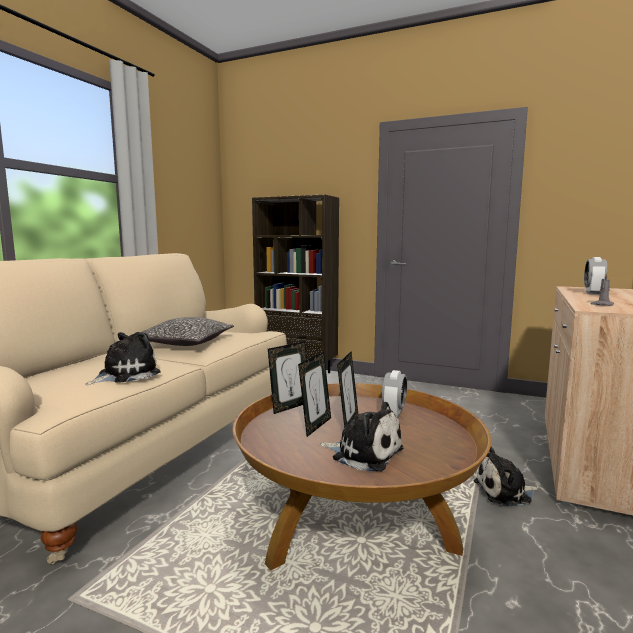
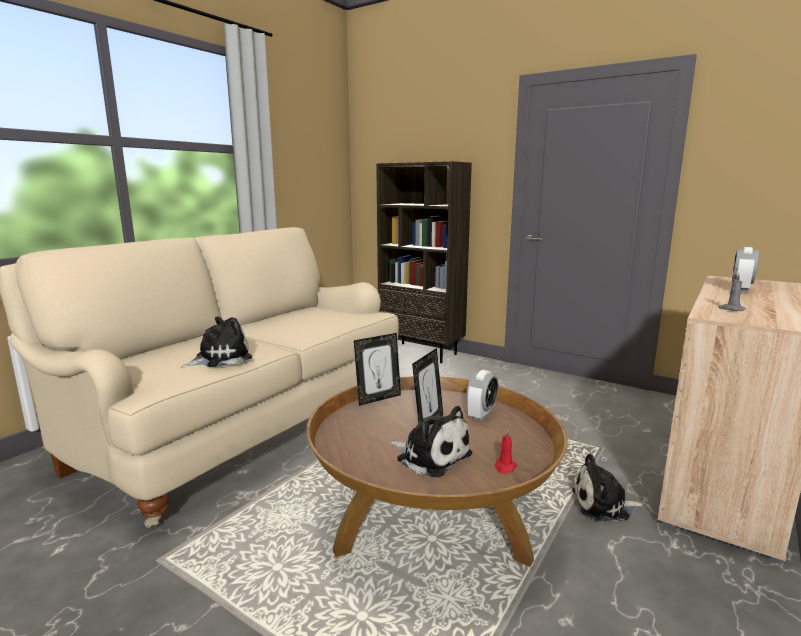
camera: 10 degrees right, 5 degrees up
(186, 343) = (290, 324): pillow -> none
(315, 426) = (395, 422): picture frame -> none
(438, 457) = (505, 467): none -> red candle

